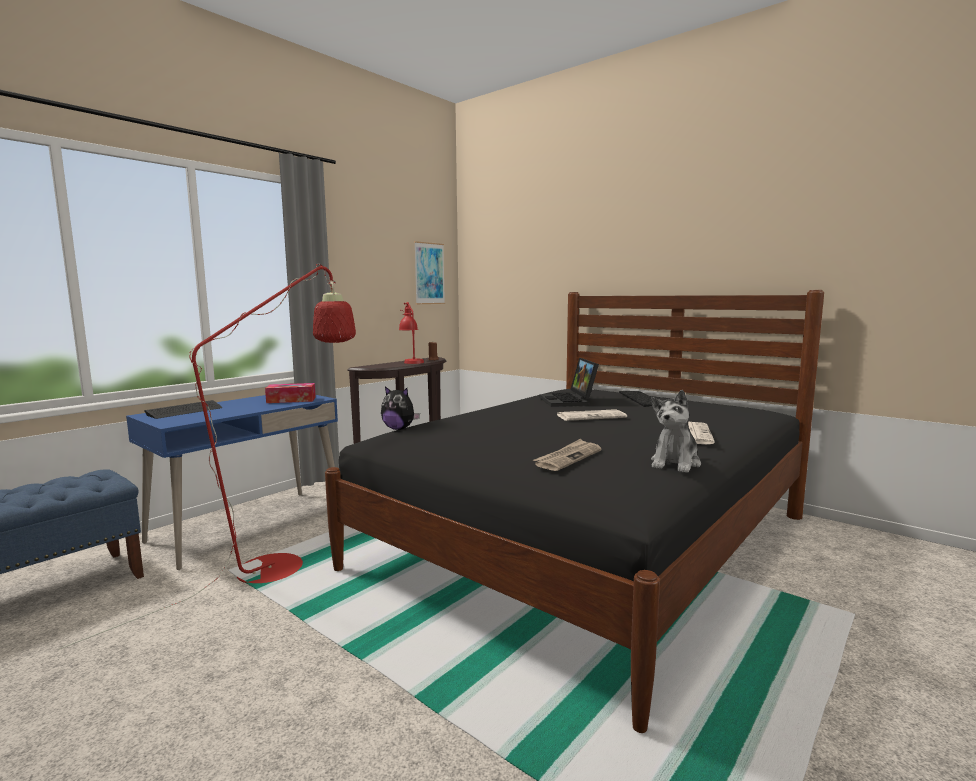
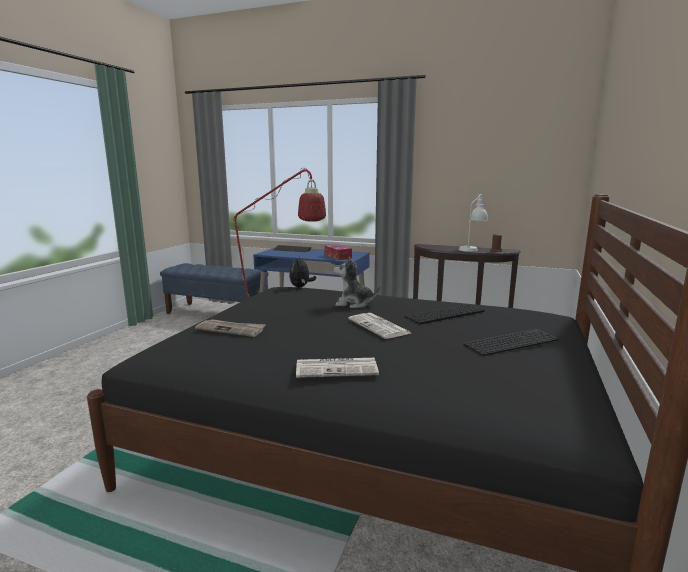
camera: 70 degrees right, 5 degrees up
(411, 361) = (472, 248): red table lamp -> white table lamp
(429, 273) = (541, 165): picture -> none
(569, 401) = (445, 314): laptop -> keyboard
(675, 463) = (230, 365): plush toy -> plush toy (354, 304)

